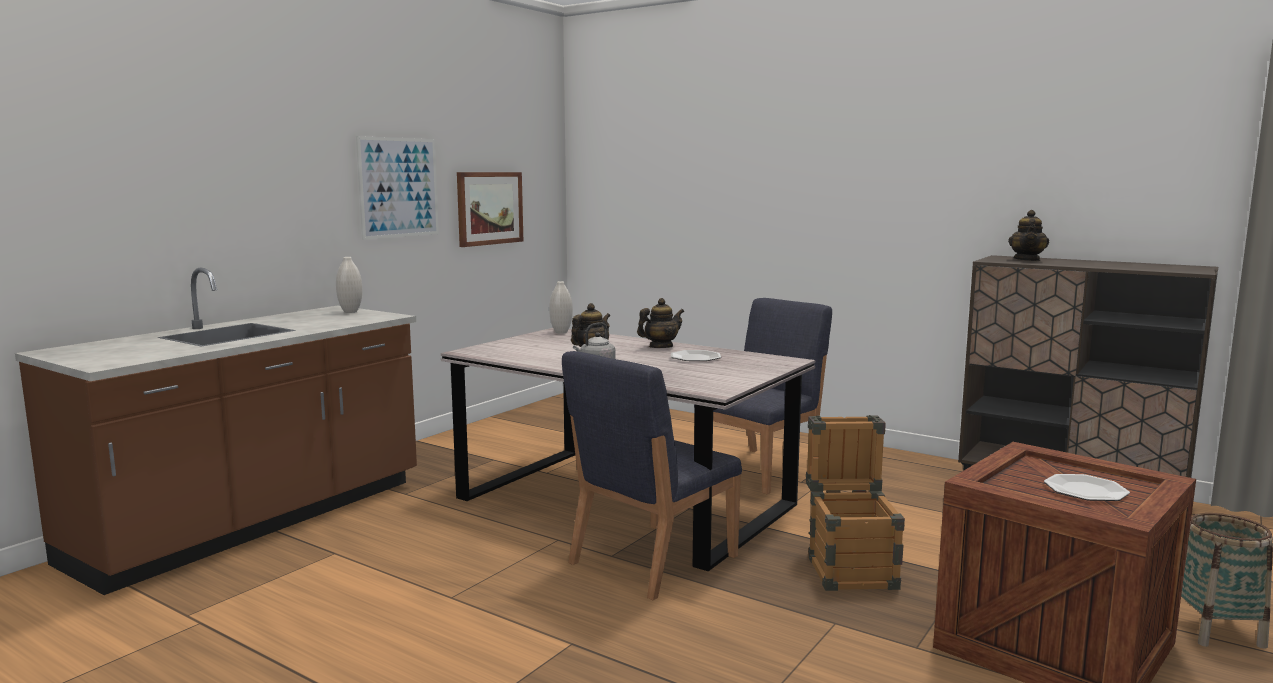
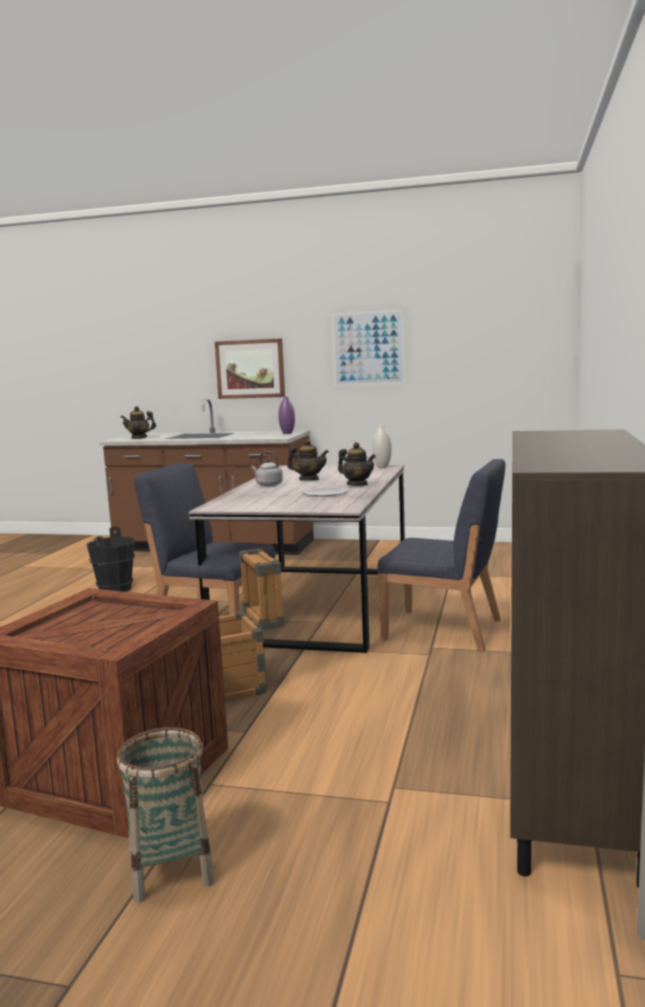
camera: 70 degrees right, 0 degrees up
(350, 312) = (287, 433): white vase -> purple vase
(375, 612) = (115, 589): none -> black bucket
(489, 208) = (465, 363): picture -> picture (250, 369)
(1027, 260) = (574, 435): teapot -> teapot (139, 437)
(1085, 490) = (88, 629): plate -> none

